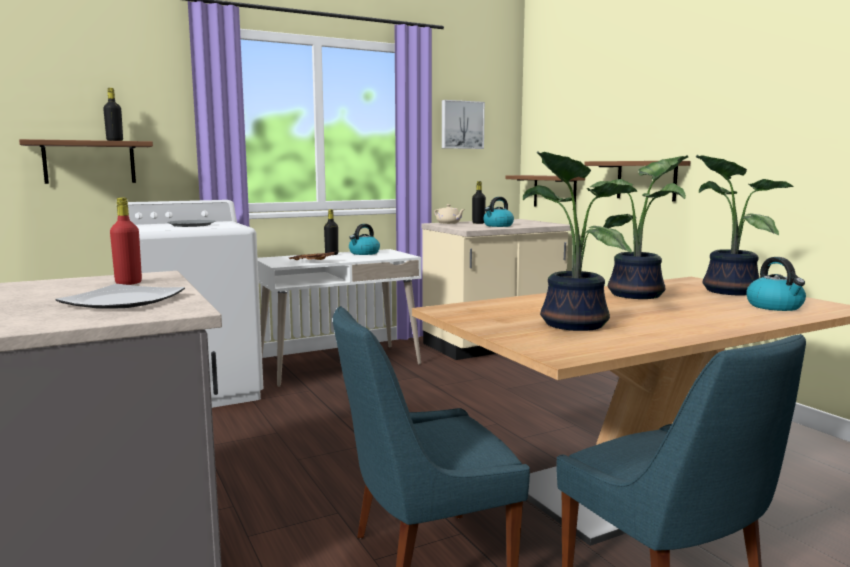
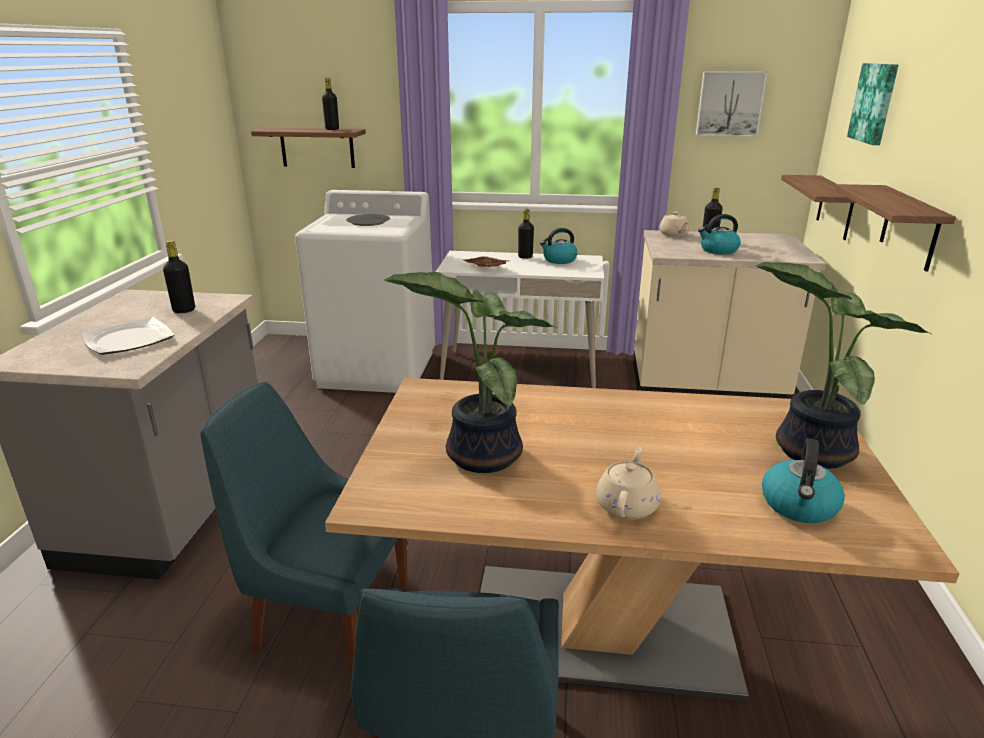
camera: 35 degrees right, 15 degrees up
(128, 283) = (184, 310): red bottle -> black bottle
(577, 114) = (875, 103): none -> picture
(639, 295) = (672, 423): potted plant -> none
(705, 322) = (627, 505): none -> beige teapot

